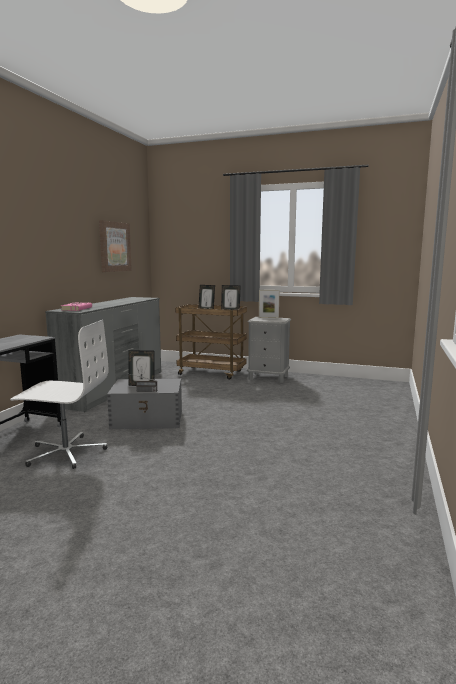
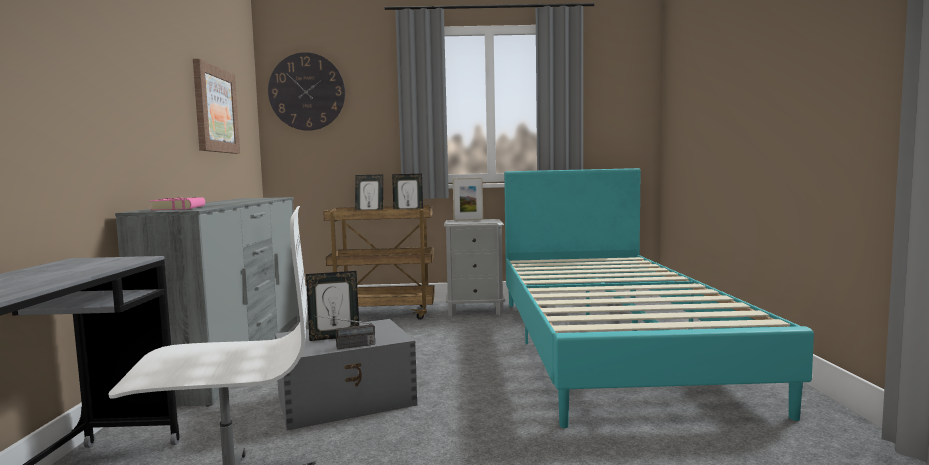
camera: 20 degrees left, 5 degrees down
(177, 229) = (307, 92): none -> wall clock
(327, 411) = (609, 344): none -> turquoise bed

